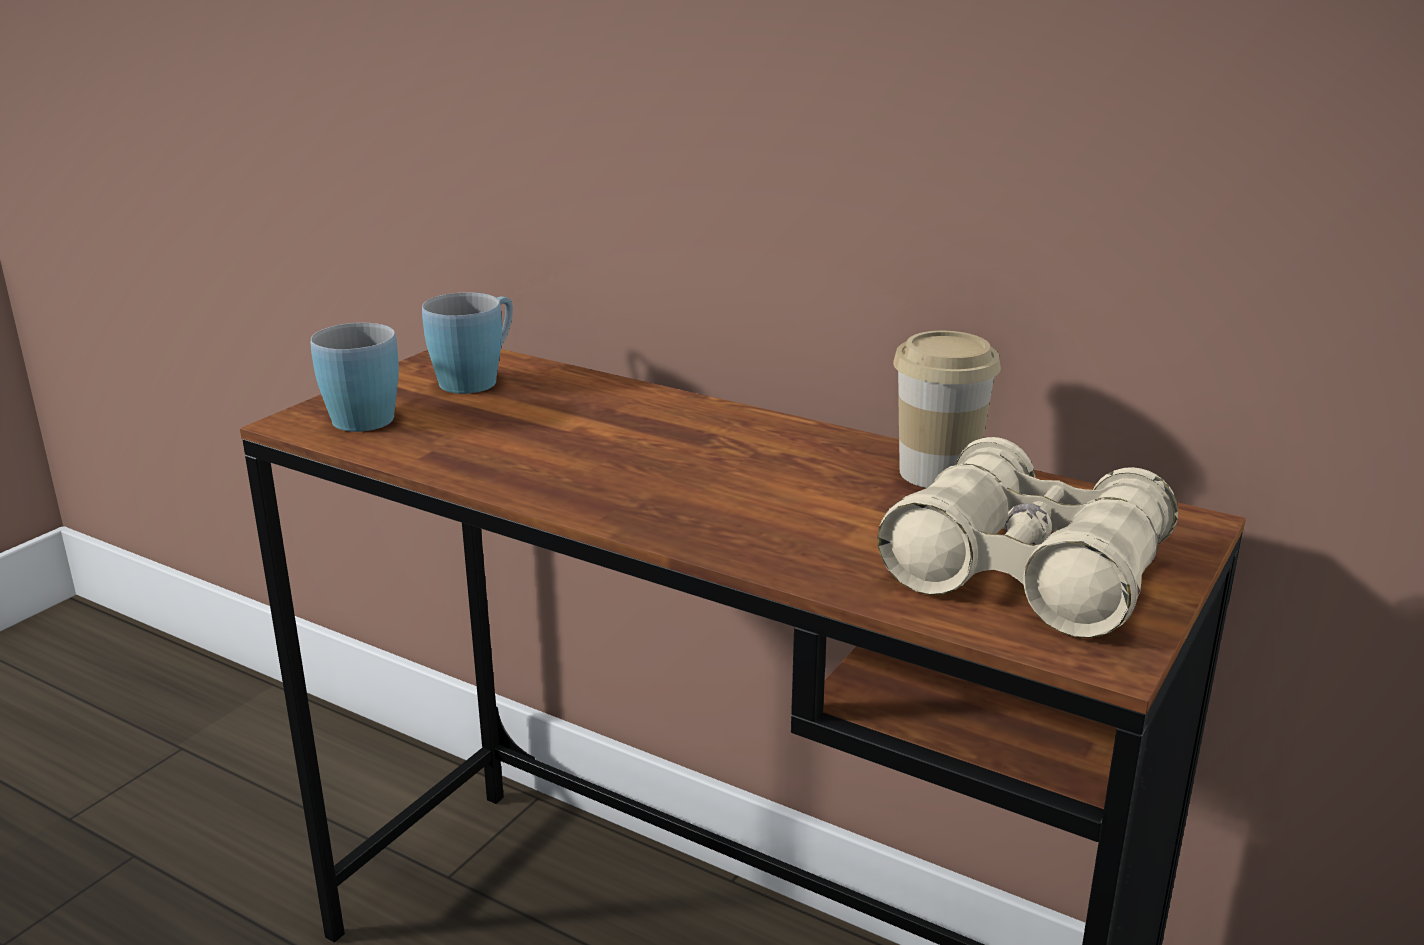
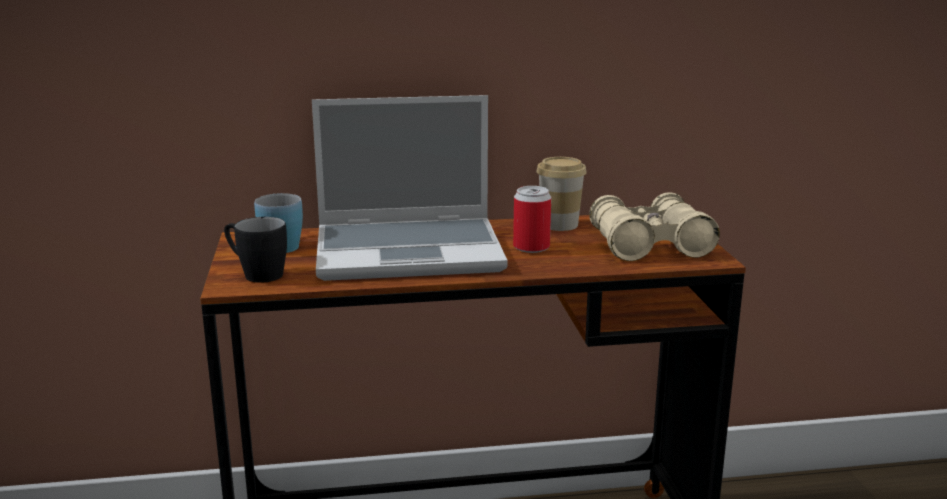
camera: 40 degrees left, 5 degrees down
(360, 414) = (256, 274): blue mug -> black mug
(610, 445) = (411, 251): none -> laptop
(801, 501) = (531, 247): none -> can

